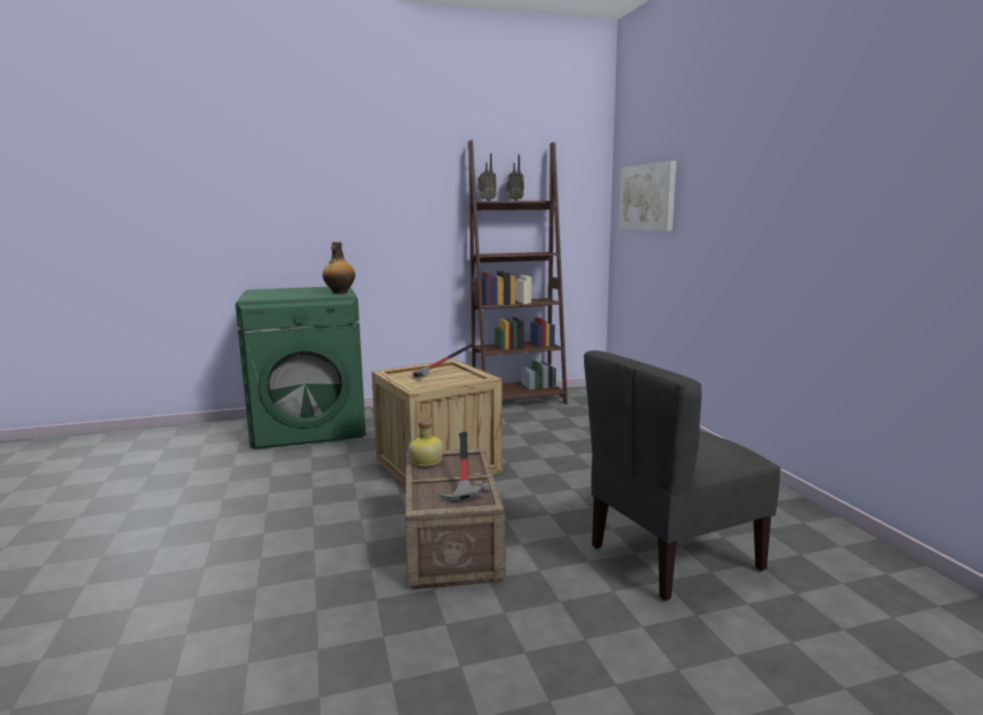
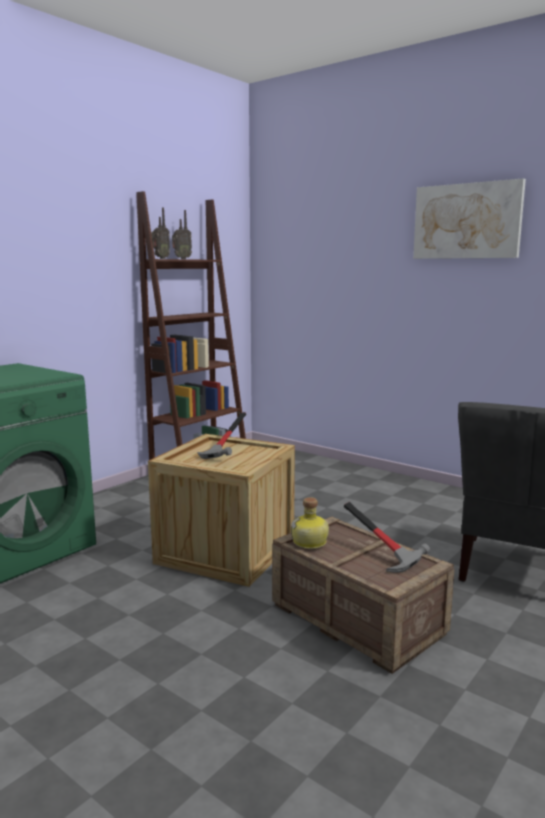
camera: 35 degrees left, 0 degrees up
(339, 293) = (48, 372): bottle -> none
(647, 197) = (308, 258): picture -> picture (467, 221)

